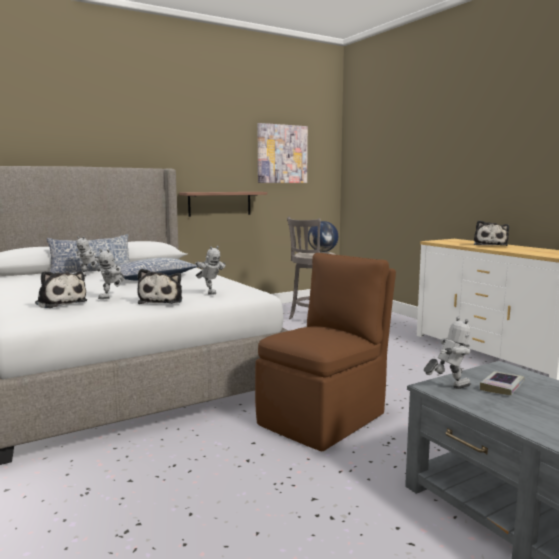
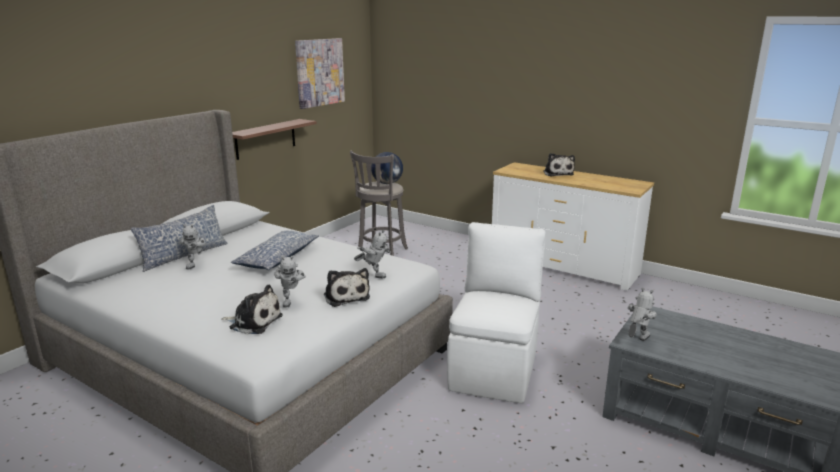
camera: 25 degrees left, 10 degrees up
(324, 418) = (495, 369): brown chair -> white chair
(502, 387) = (667, 332): book -> none

